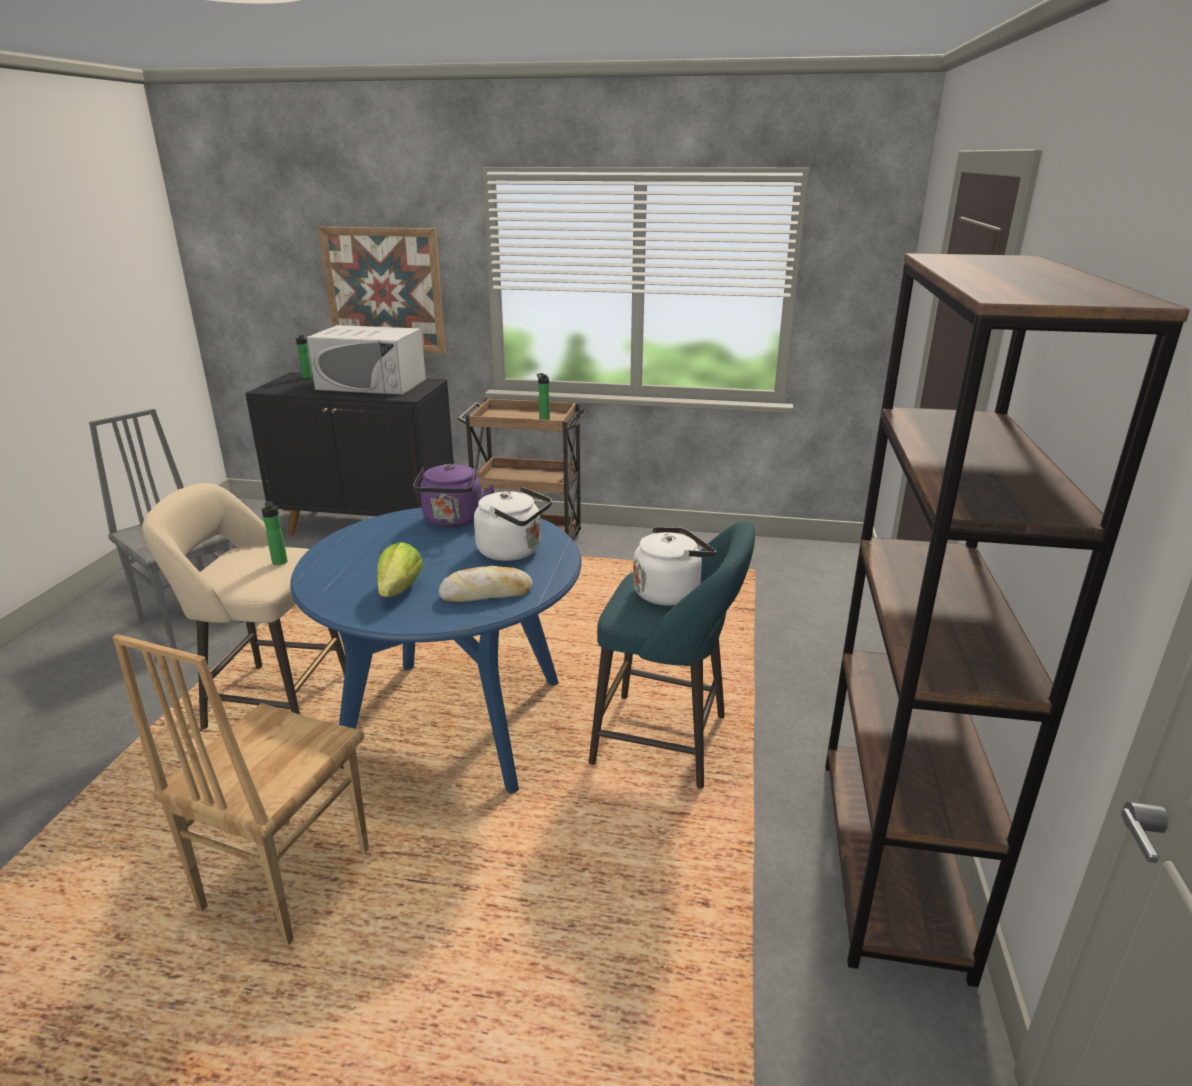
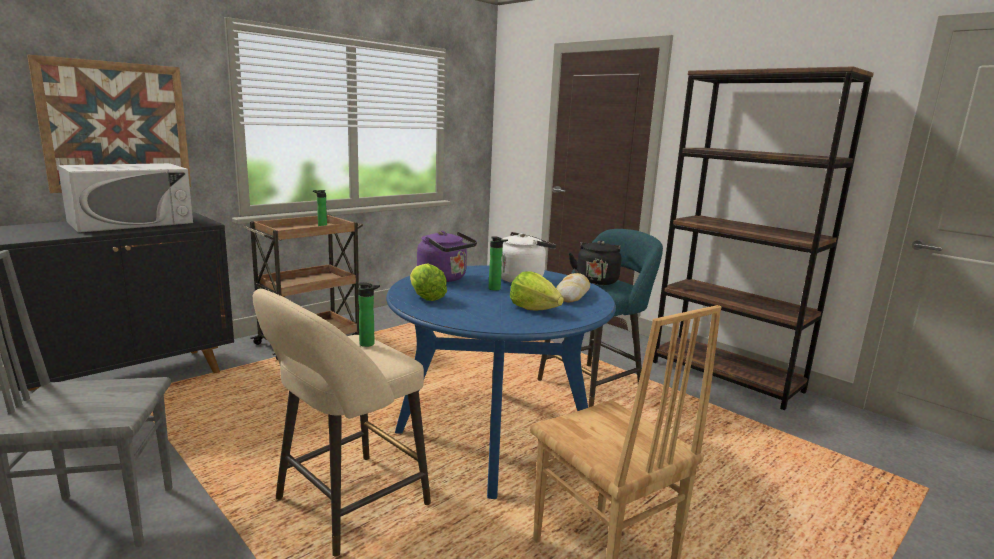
camera: 55 degrees left, 10 degrees down
(306, 378) = (25, 228): bottle -> bottle (496, 289)
(374, 535) = (425, 297): none -> lettuce
(670, 592) = (596, 280): white kettle -> black kettle

